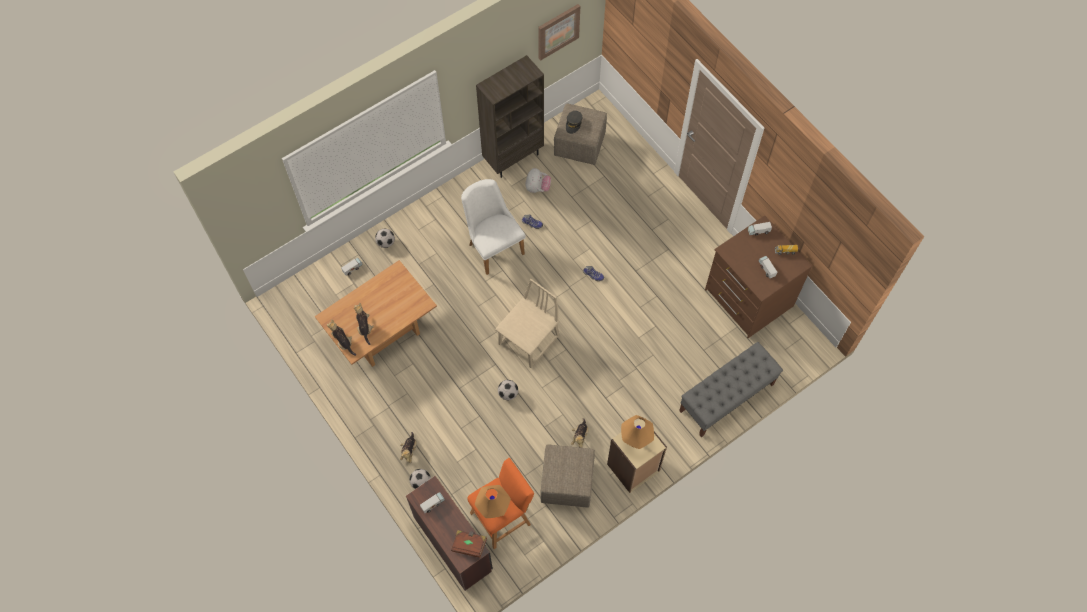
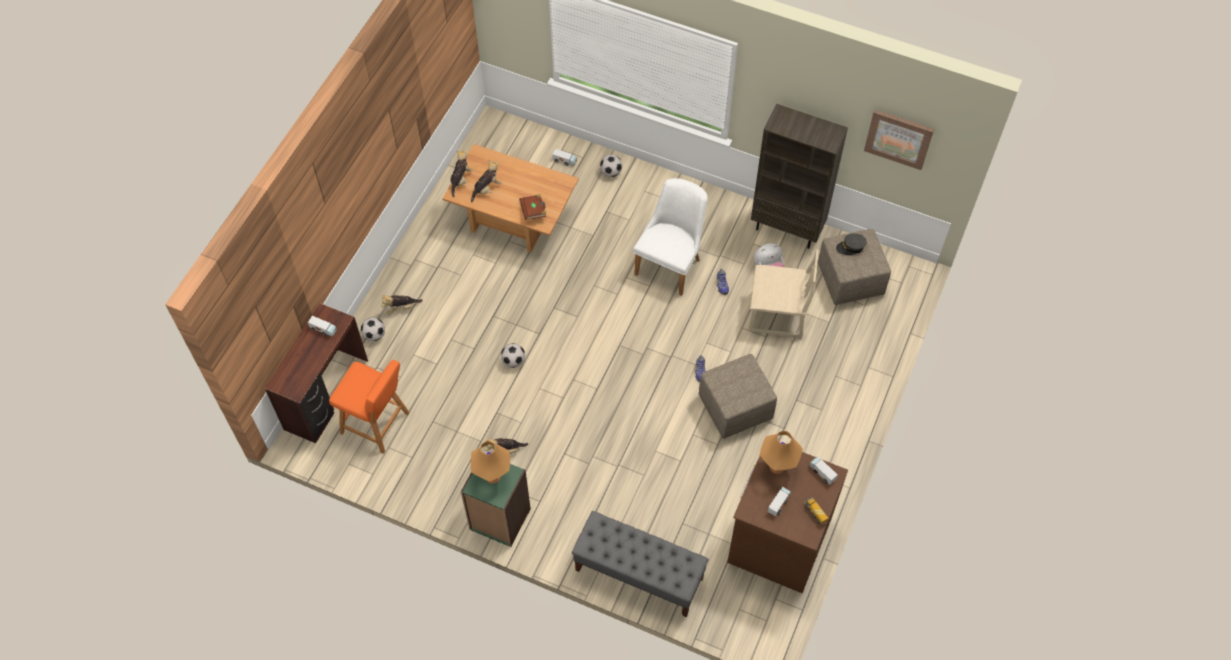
camera: 60 degrees right, 5 degrees down
(469, 544) = (297, 381): brown book -> brown book (533, 211)
(493, 509) = (352, 388): orange table lamp -> orange table lamp (777, 466)
(529, 340) = (585, 350): beige chair -> beige chair (777, 315)
(567, 483) = (447, 464): beige ottoman -> beige ottoman (734, 408)
(633, 468) = (499, 519): beige bookcase -> green bookcase

